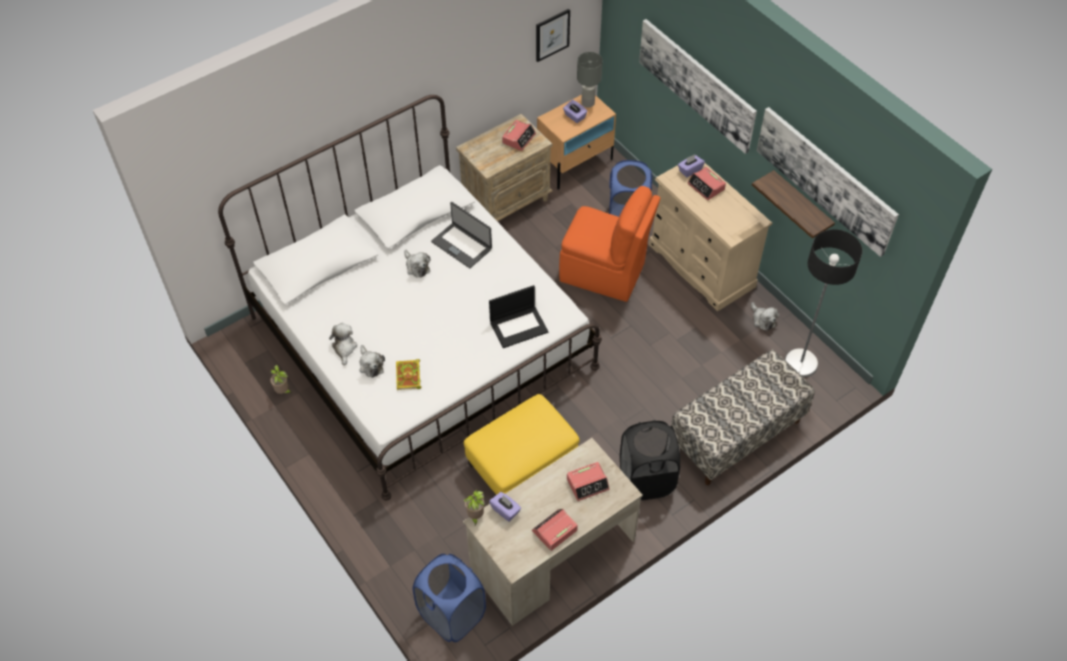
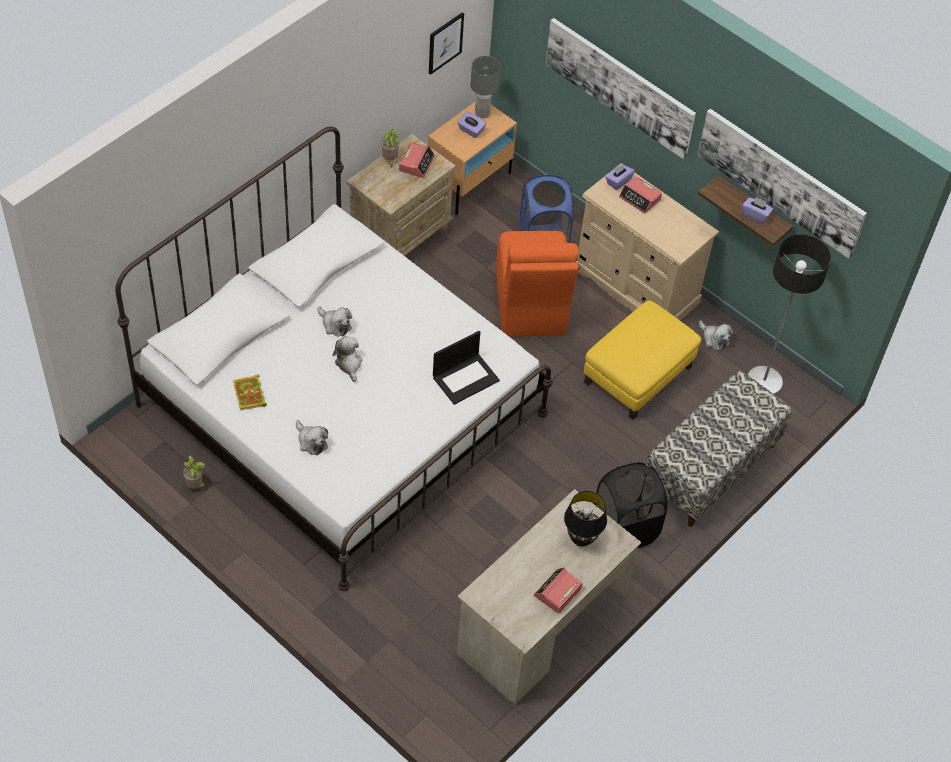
camera: 15 degrees left, 0 degrees up
(344, 348) = (276, 426): plush toy -> plush toy (349, 363)
(409, 377) = (357, 449): book -> book (250, 395)
(451, 614) = (446, 702): blue laundry basket -> none
(462, 245) = (380, 294): laptop -> none
(475, 516) = (469, 589): potted plant -> potted plant (390, 160)
(505, 510) = (500, 578): purple tissue box -> purple tissue box (755, 215)
(521, 462) = (485, 529): yellow ottoman -> yellow ottoman (637, 374)
(588, 484) = (581, 538): alarm clock -> black table lamp
(604, 273) = (530, 306): orange chair -> orange chair turned 75 degrees clockwise

